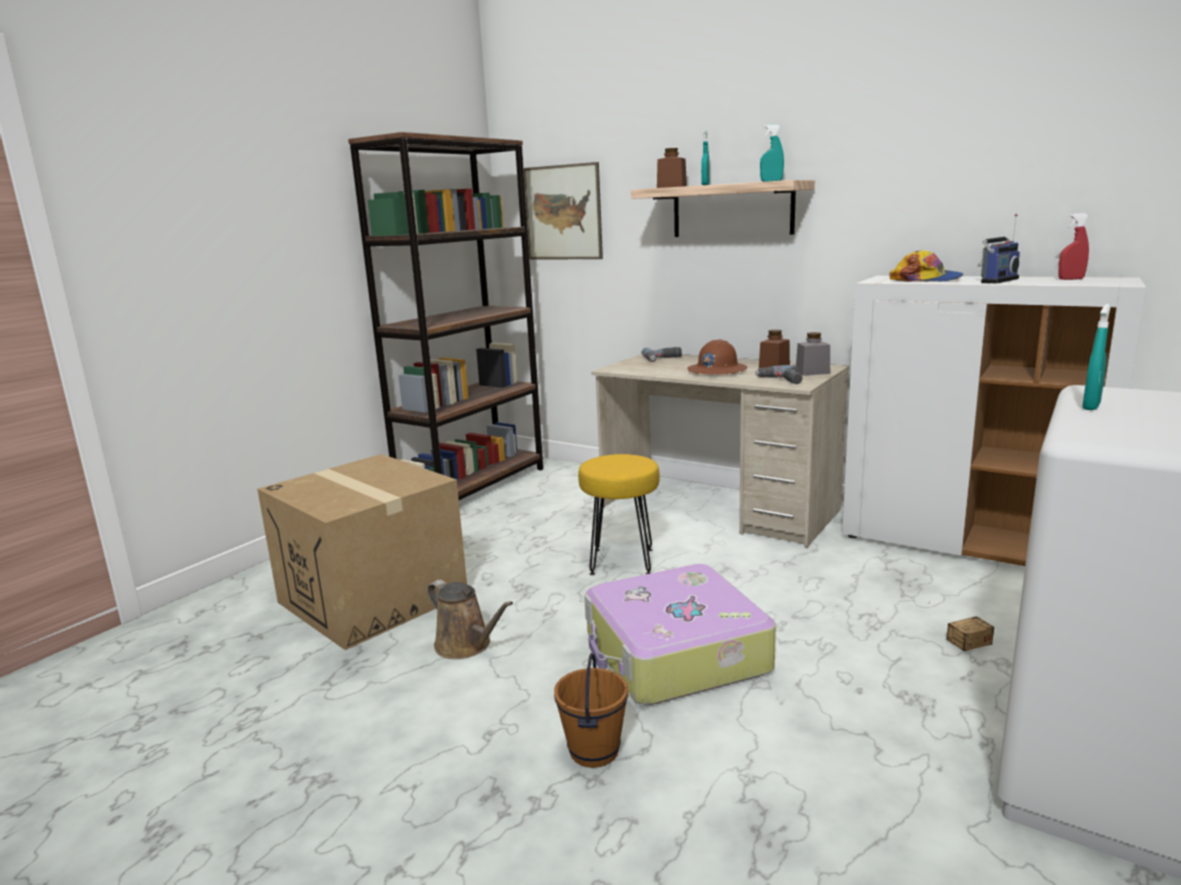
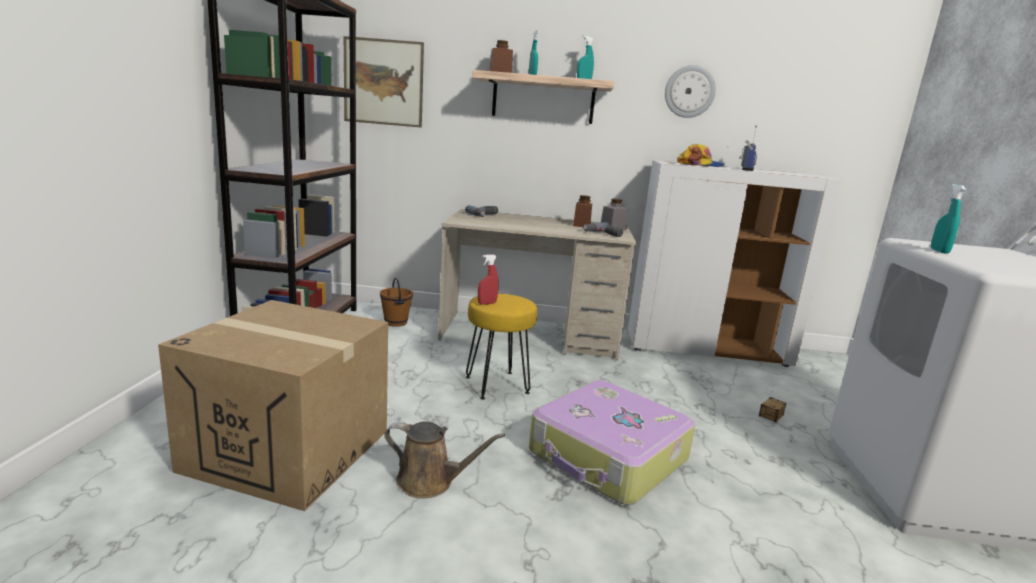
camera: 30 degrees left, 0 degrees up
(593, 751) = (627, 556): brown bucket -> brown bucket (395, 323)
(717, 370) = (543, 225): brown hard hat -> none
(925, 175) = (689, 91): none -> wall clock
(1071, 279) = (784, 172): red spray bottle -> red spray bottle (487, 303)

